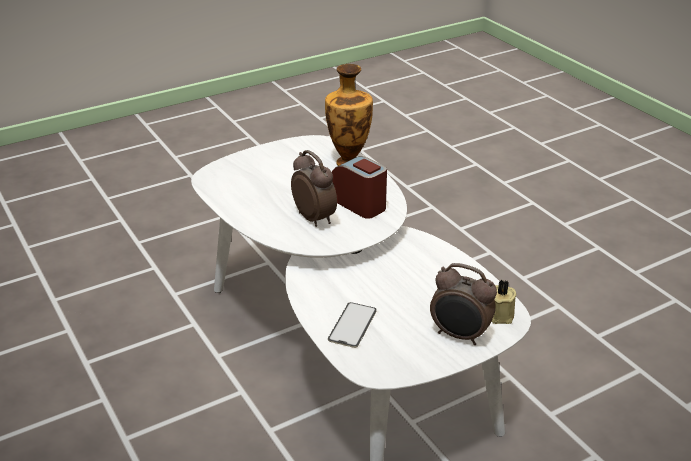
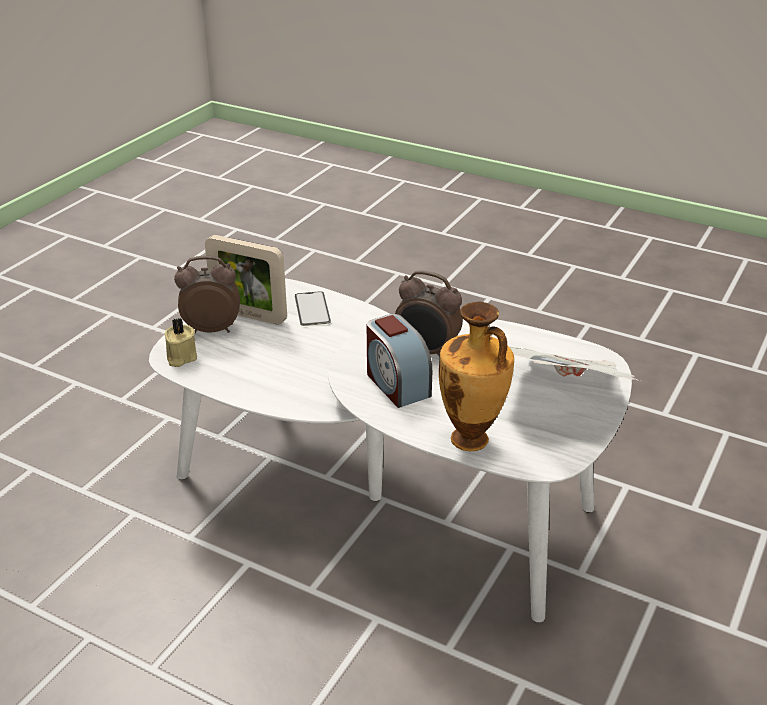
camera: 150 degrees right, 0 degrees up
(262, 166) = (564, 395): none -> newspaper
(359, 204) = (396, 384): alarm clock -> alarm clock turned 45 degrees clockwise
(416, 339) = (249, 315): none -> picture frame

